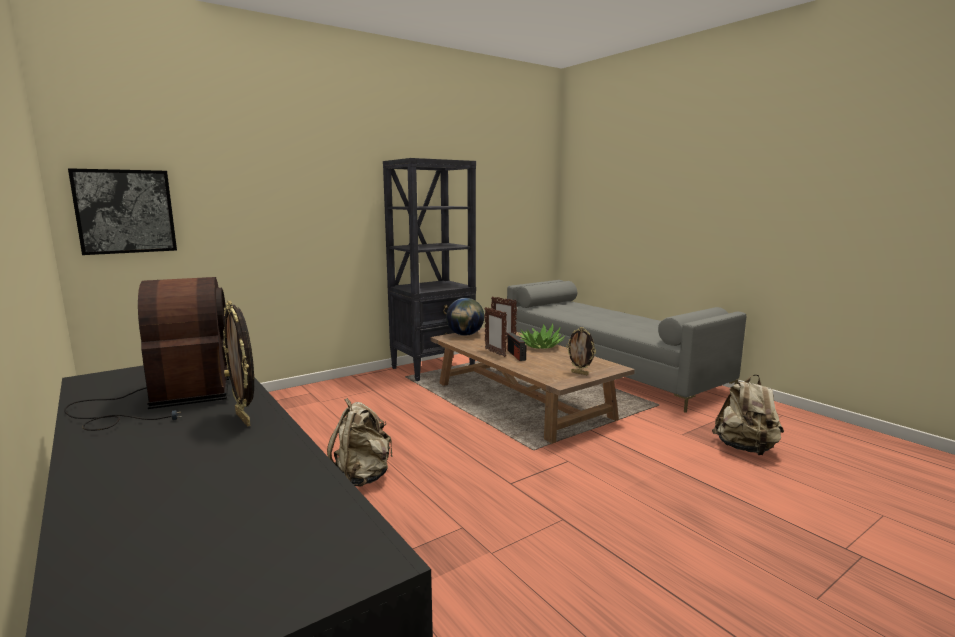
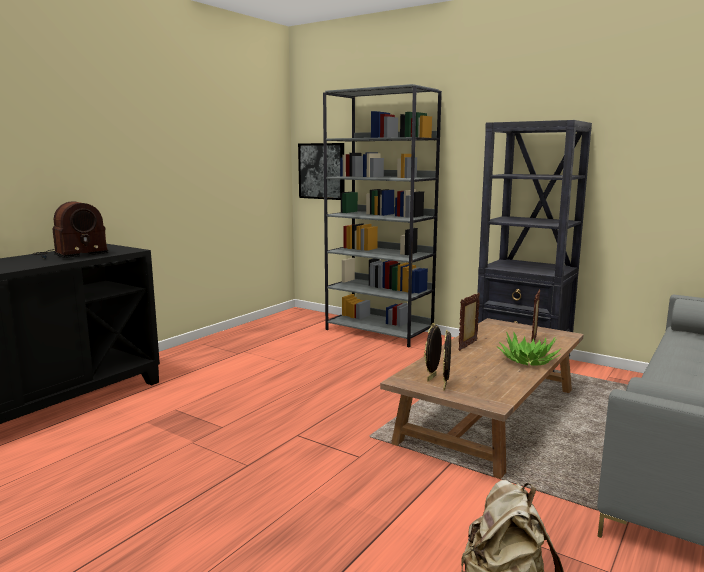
camera: 70 degrees right, 0 degrees up
(245, 419) = (41, 263): picture frame -> picture frame (432, 378)
(282, 400) = (379, 331): none -> grey bookcase
(363, 477) = (277, 382): beige backpack -> none
(465, 335) = (516, 327): globe -> none
(516, 355) = (473, 354): radio -> none

